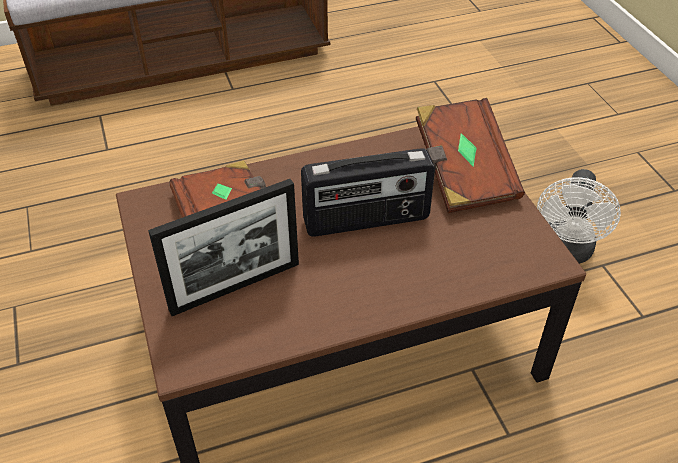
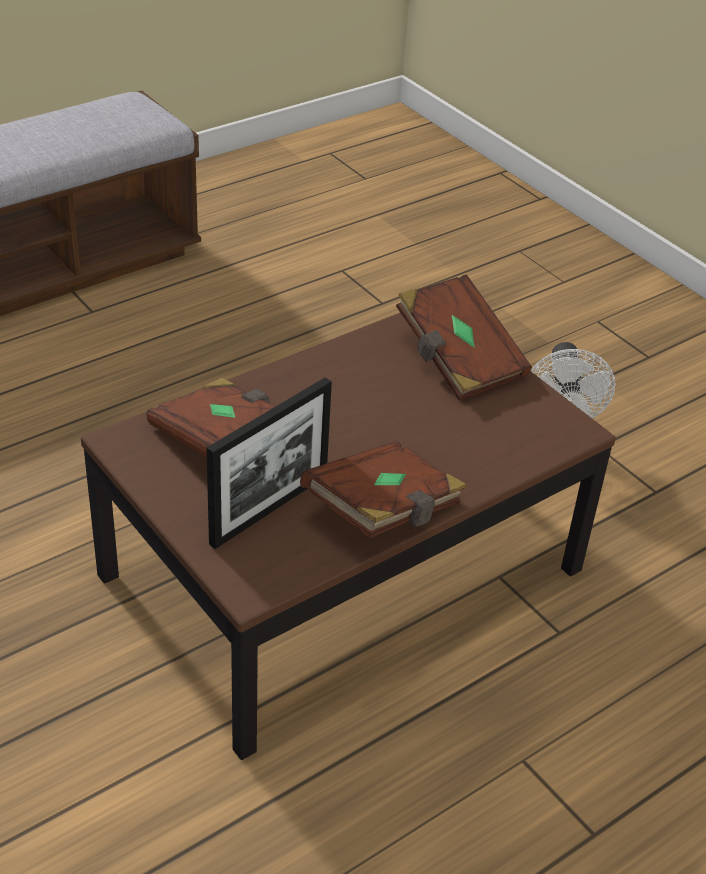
camera: 20 degrees left, 5 degrees down
(335, 309) = (384, 511): none -> brown book
(366, 221) = (378, 421): radio -> none

